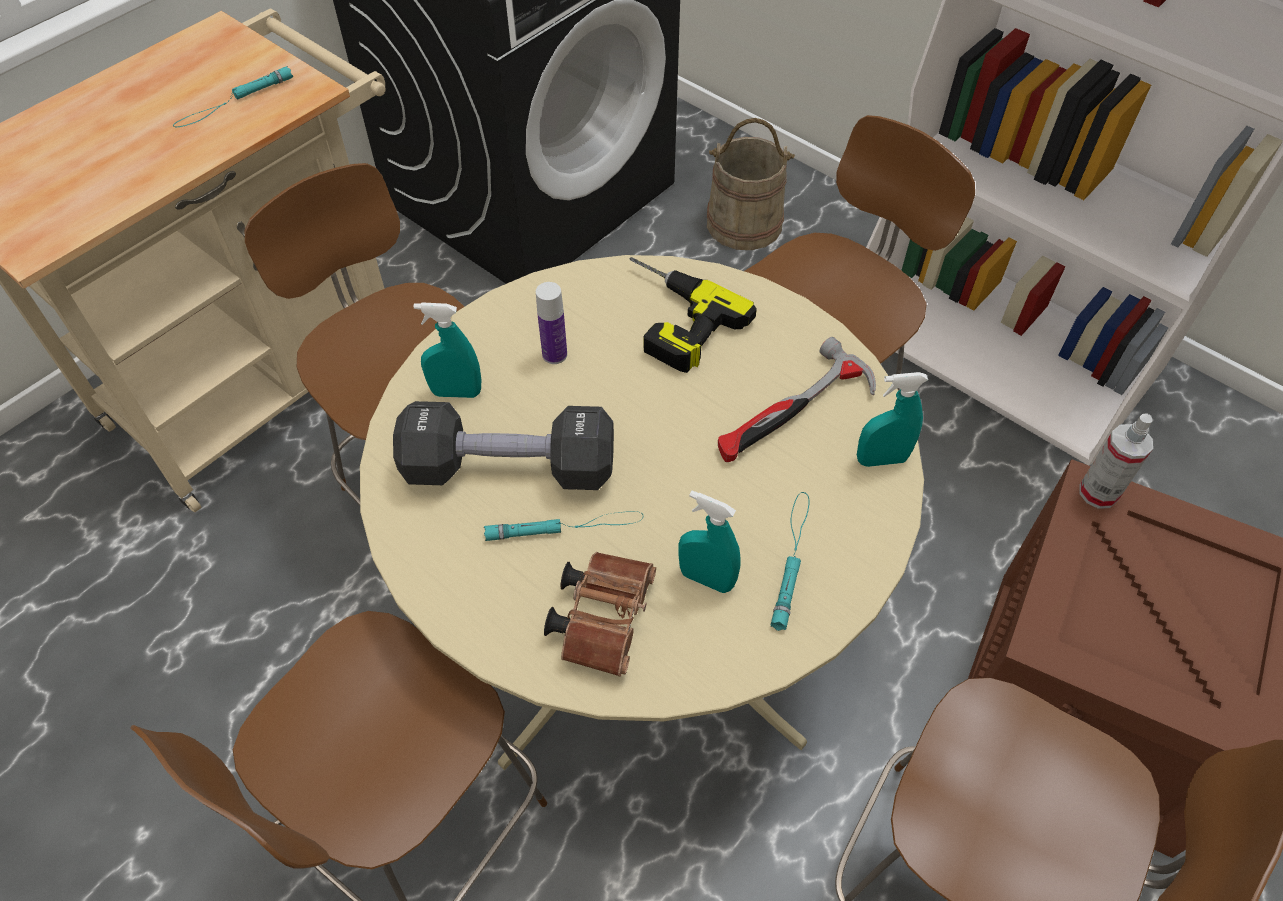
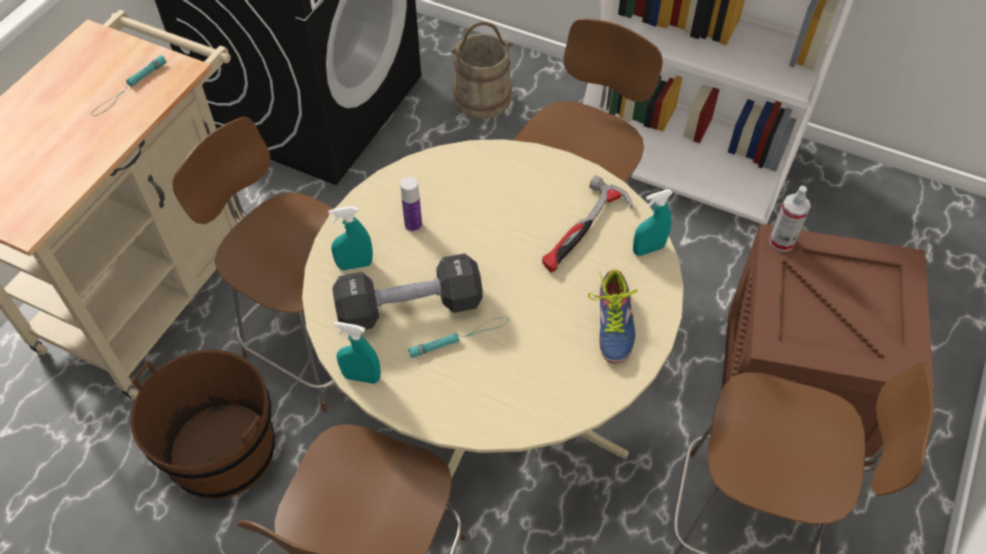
camera: 15 degrees left, 0 degrees up
(275, 605) = (223, 452): none -> brown bucket
(604, 617) = (504, 388): brown binoculars -> none
(668, 319) = (482, 184): power drill -> none
(706, 579) = (561, 349): turquoise spray bottle -> turquoise spray bottle (361, 377)
(791, 559) = (610, 324): turquoise flashlight -> shoe

